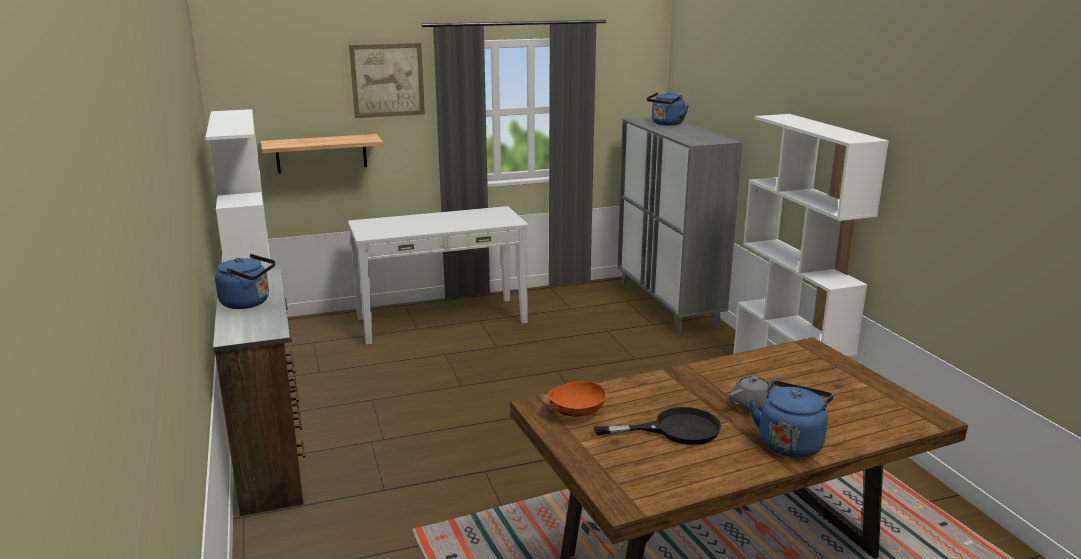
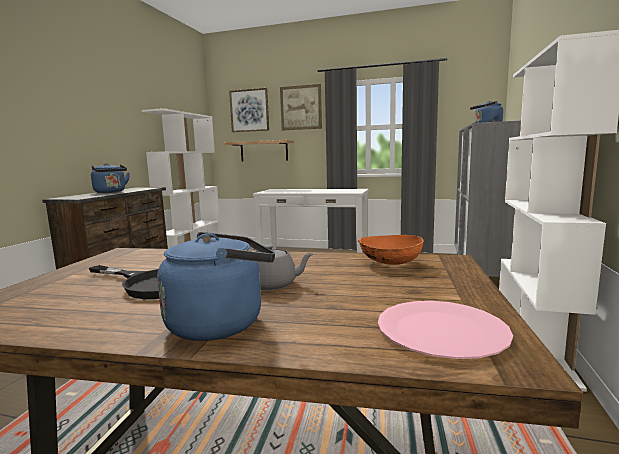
camera: 35 degrees right, 10 degrees down
(290, 83) = (249, 110): none -> picture
(577, 413) = (127, 260): orange bowl -> orange bowl (390, 263)
(891, 411) = (442, 331): none -> pink plate

